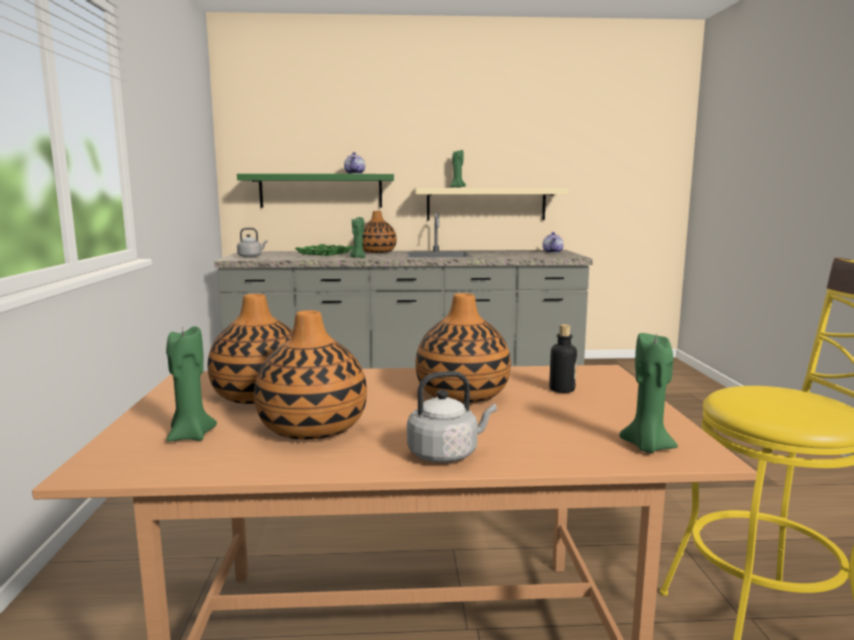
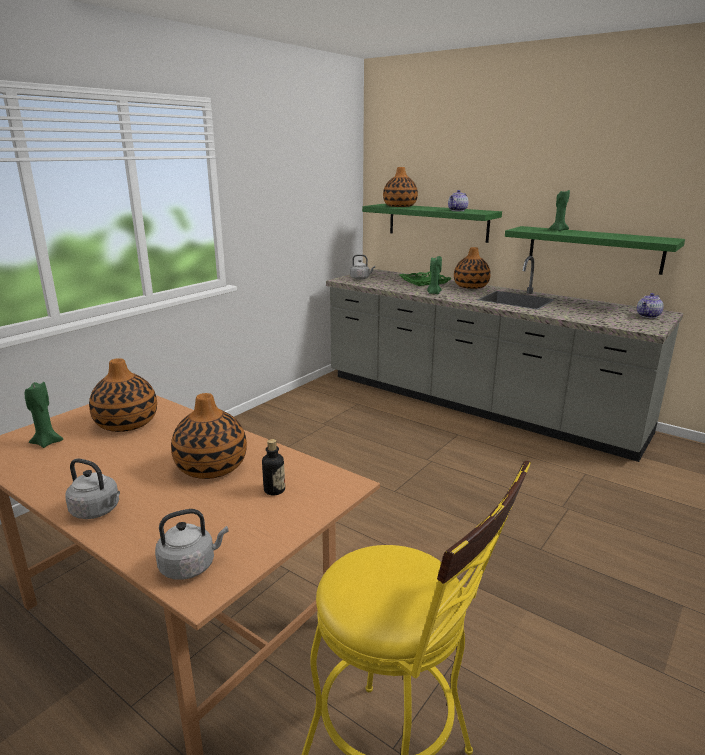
camera: 40 degrees right, 10 degrees up
(312, 427) = (95, 460): vase -> vase (400, 206)
(486, 204) = (594, 249): beige shelf -> green shelf
(647, 447) = (190, 566): green candle -> grey kettle

